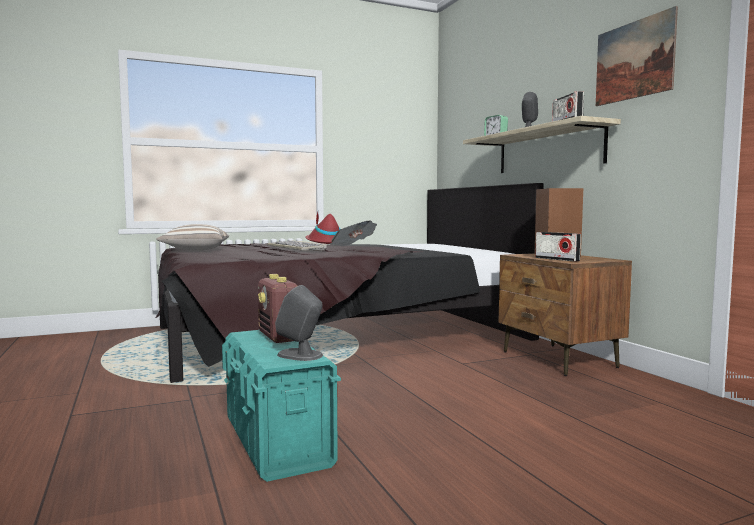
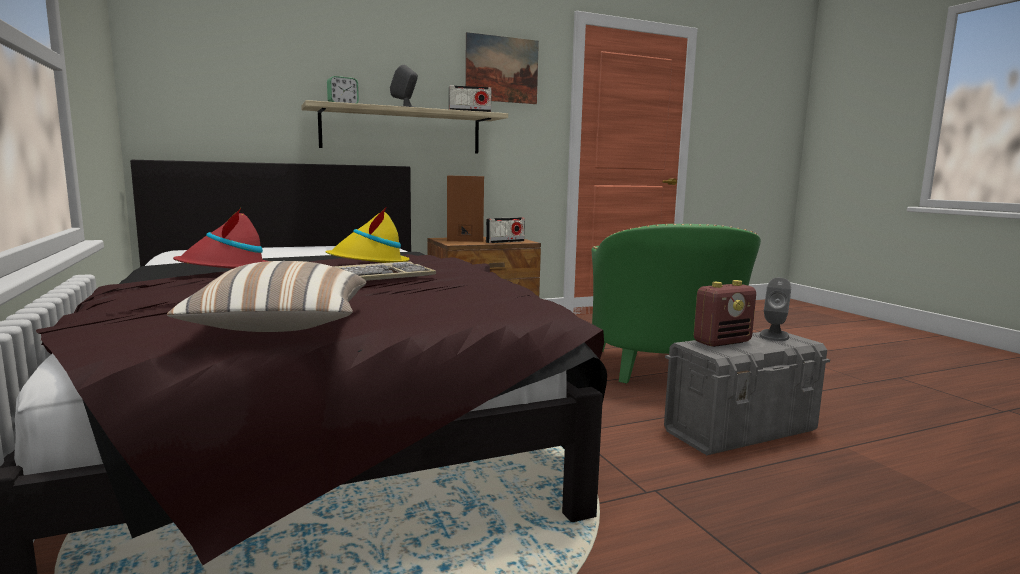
camera: 90 degrees left, 5 degrees up
(277, 442) = (741, 431): turquoise storage box -> grey storage box
(353, 247) = (369, 263): newspaper -> yellow hat
(474, 429) = (664, 370): none -> green armchair

